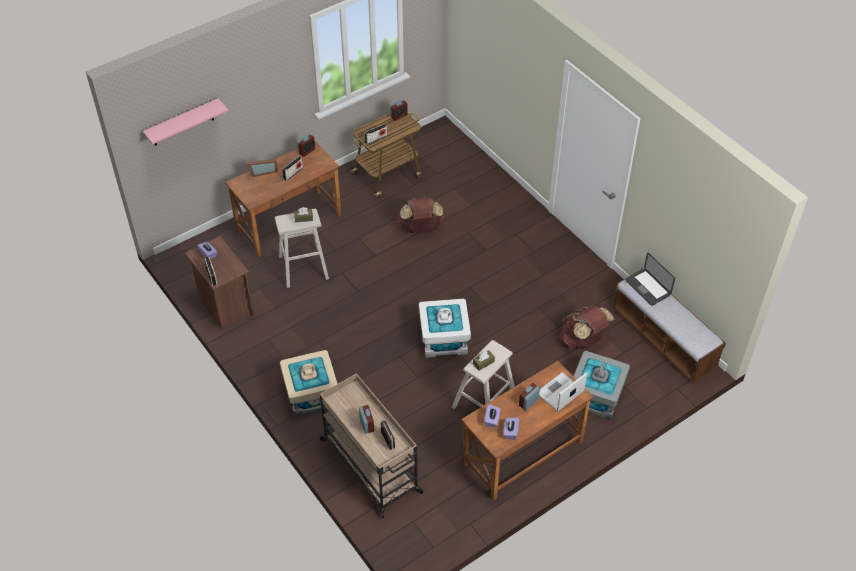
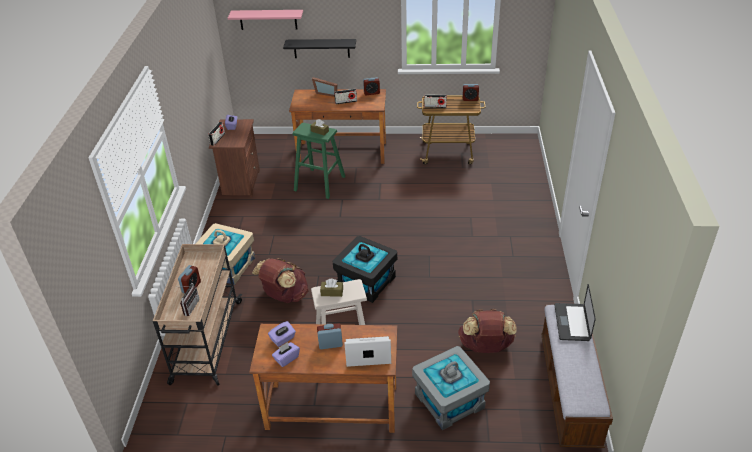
camera: 40 degrees right, 10 degrees down
(239, 127) = (321, 48): none -> black shelf
(303, 267) = (319, 183): beige stool -> green stool
(420, 229) = (434, 197): brown backpack -> brown backpack (284, 296)
(444, 339) = (366, 282): white storage box -> black storage box

